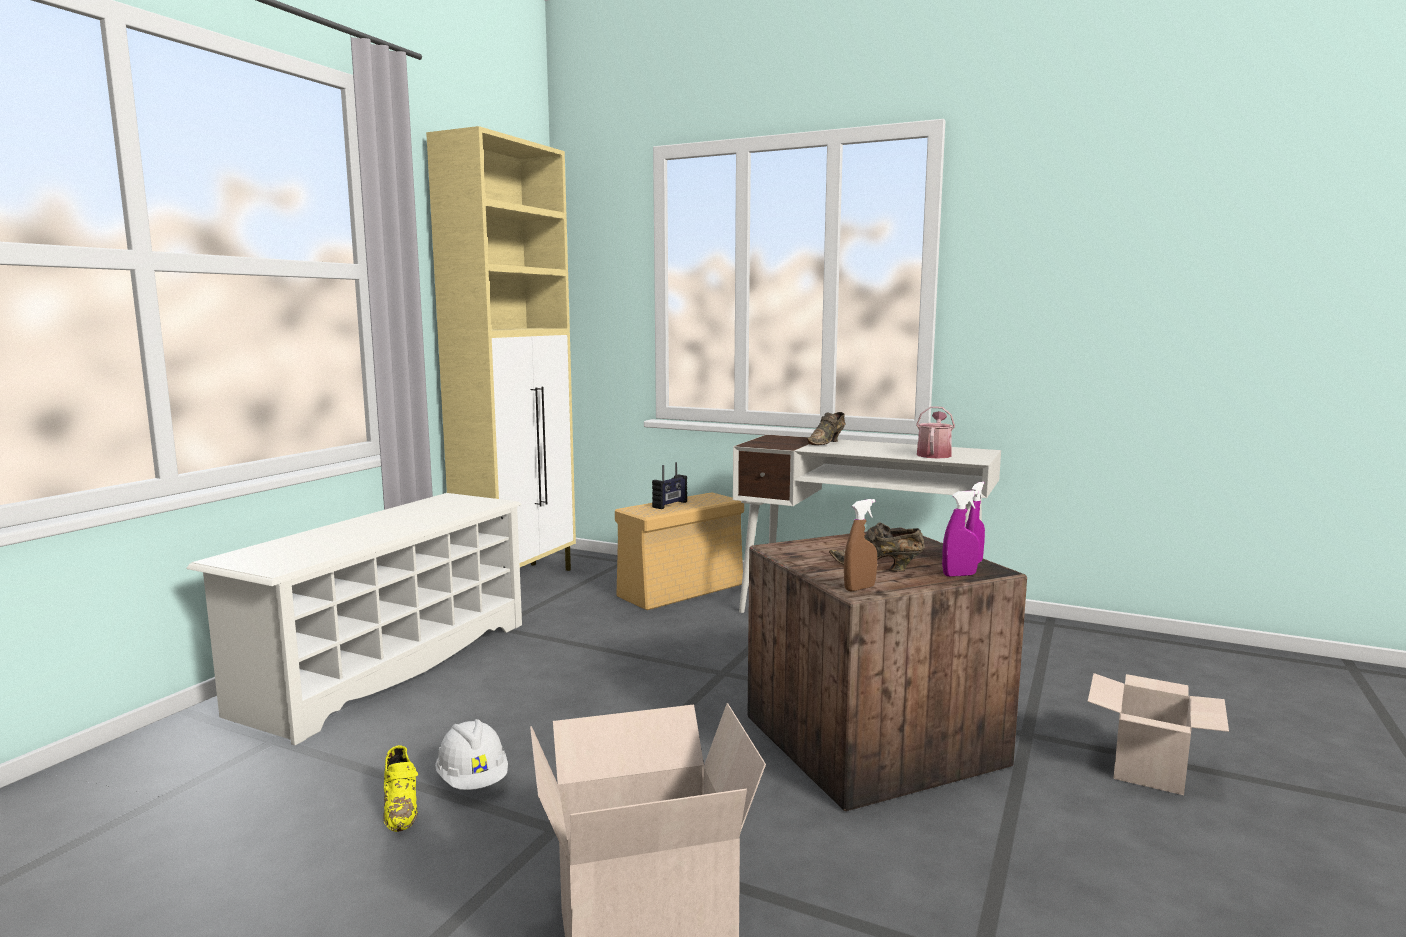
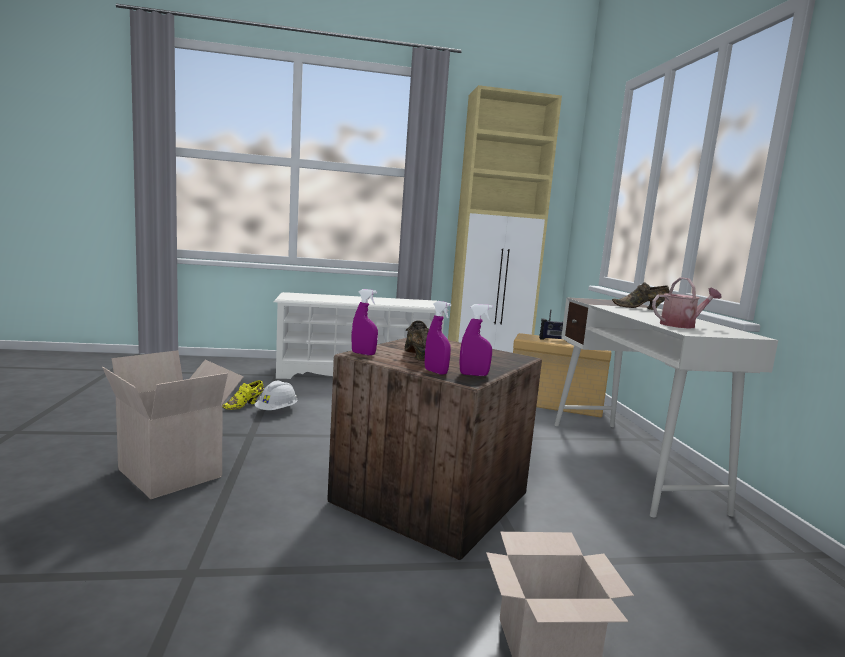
camera: 55 degrees right, 0 degrees up
(859, 588) = (363, 354): brown spray bottle -> purple spray bottle

